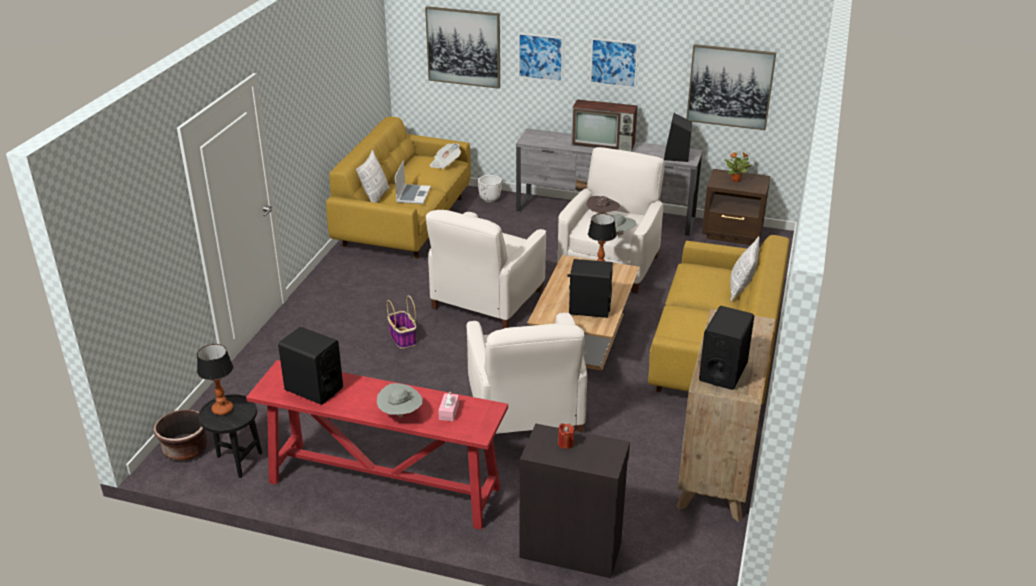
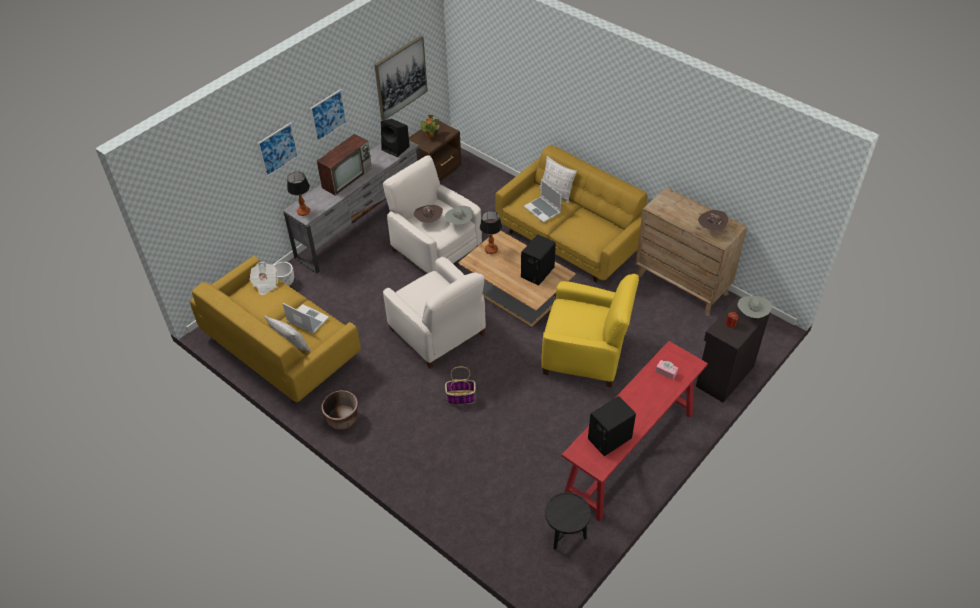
camera: 65 degrees left, 15 degrees up
(185, 450) = (536, 570): brown planter -> brown planter (342, 419)
(222, 409) = (562, 515): table lamp -> table lamp (303, 212)
(400, 415) = (659, 398): grey hat -> grey hat (752, 314)
(463, 47) = (218, 186): picture -> none
(526, 411) = (585, 354): white armchair -> yellow armchair
(698, 286) = (543, 210): none -> laptop
(723, 372) = (711, 229): black speaker -> brown hat

